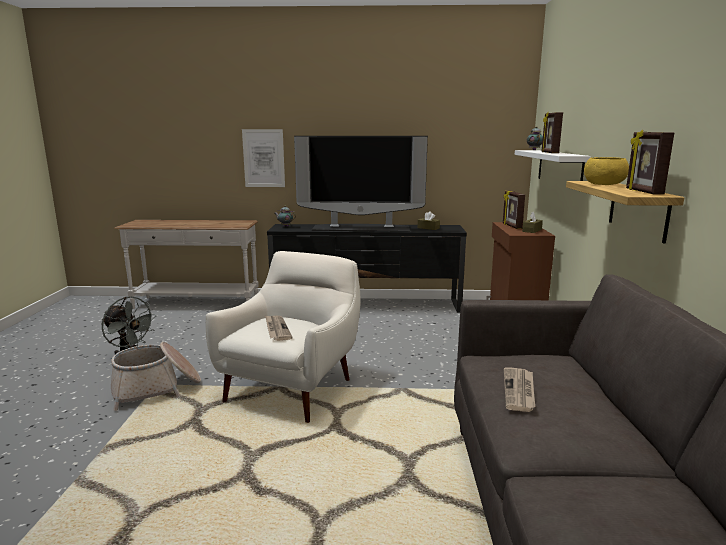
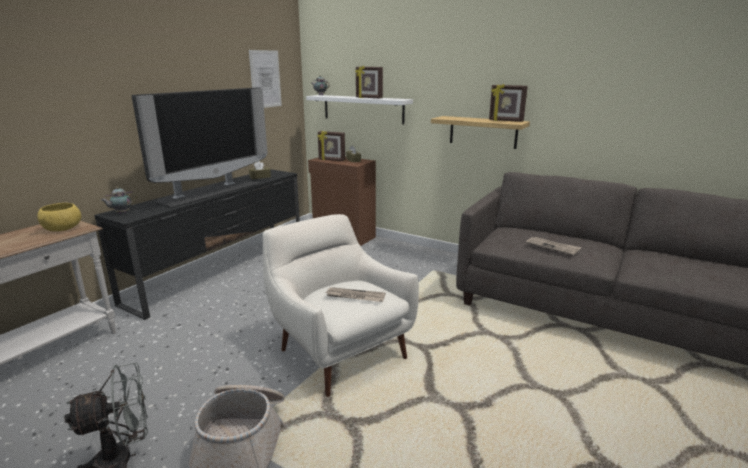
camera: 60 degrees left, 5 degrees up
(263, 158) = (61, 129): picture -> picture (265, 79)
(603, 184) = (463, 118): yellow bowl -> yellow bowl (62, 228)

